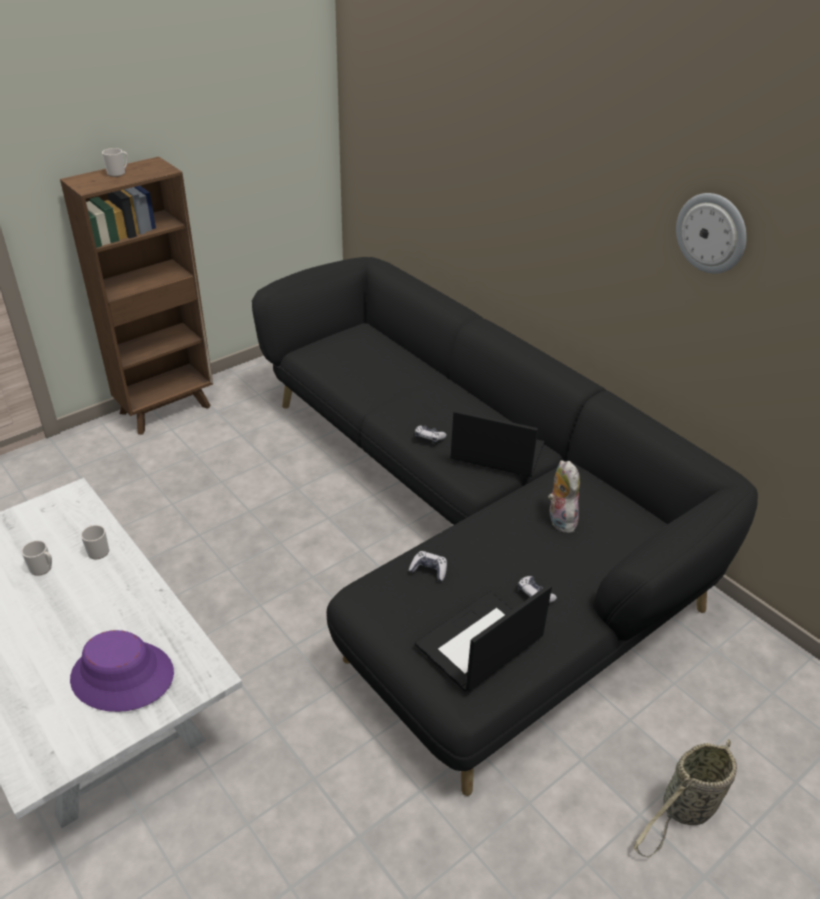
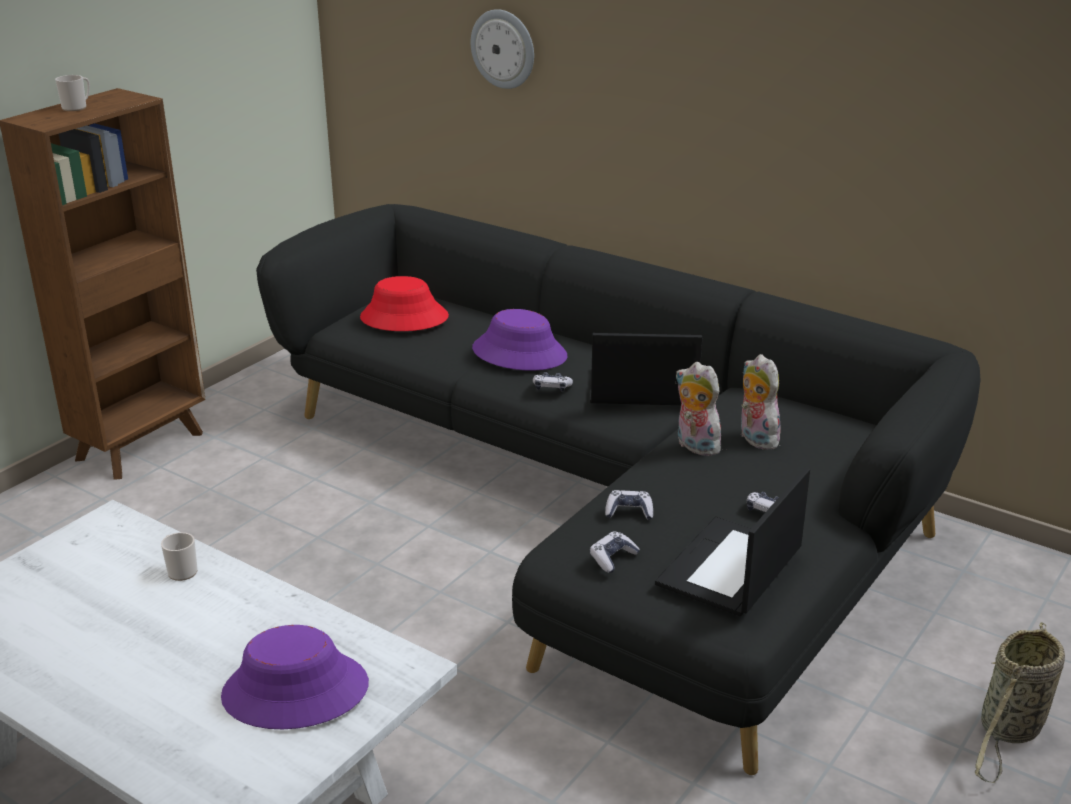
camera: 15 degrees left, 10 degrees down
(43, 568) = (113, 603): mug -> none
(352, 352) = (404, 318): none -> red hat
(396, 611) = (612, 558): none -> game controller
(420, 400) = (519, 353): none -> purple hat
(509, 517) = (694, 446): none -> plush toy
(712, 233) = (865, 67): wall clock -> wall clock (503, 49)

